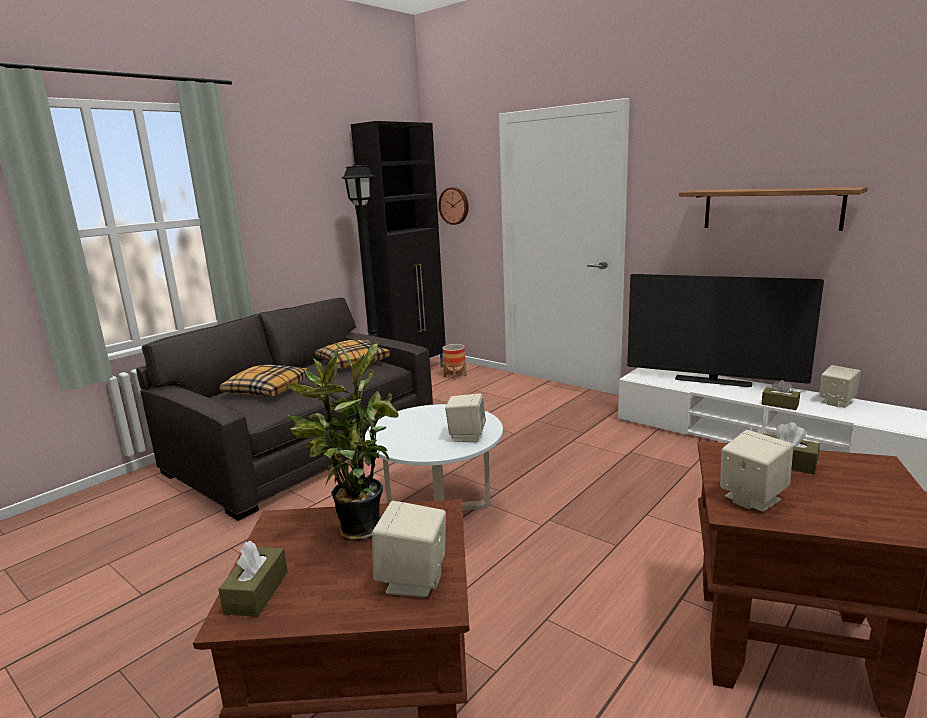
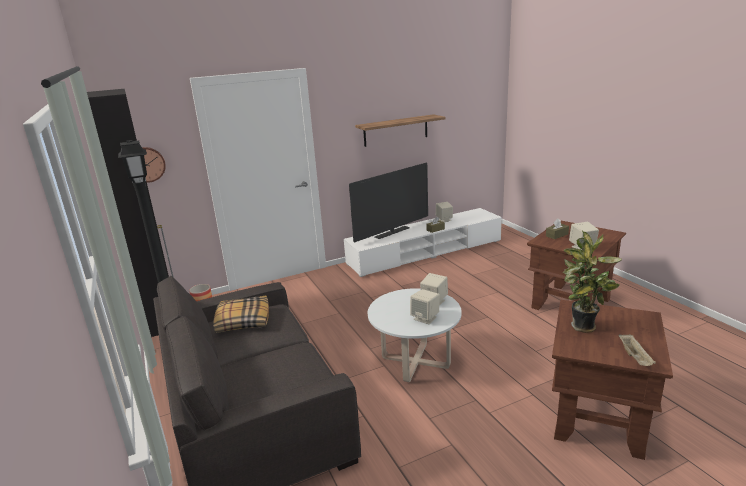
camera: 65 degrees left, 5 degrees up
(257, 592) = (635, 357): brown tissue box -> beige tray
(266, 390) = (261, 369): pillow -> none
(413, 580) = (629, 319): beige speaker -> beige speaker (425, 318)

